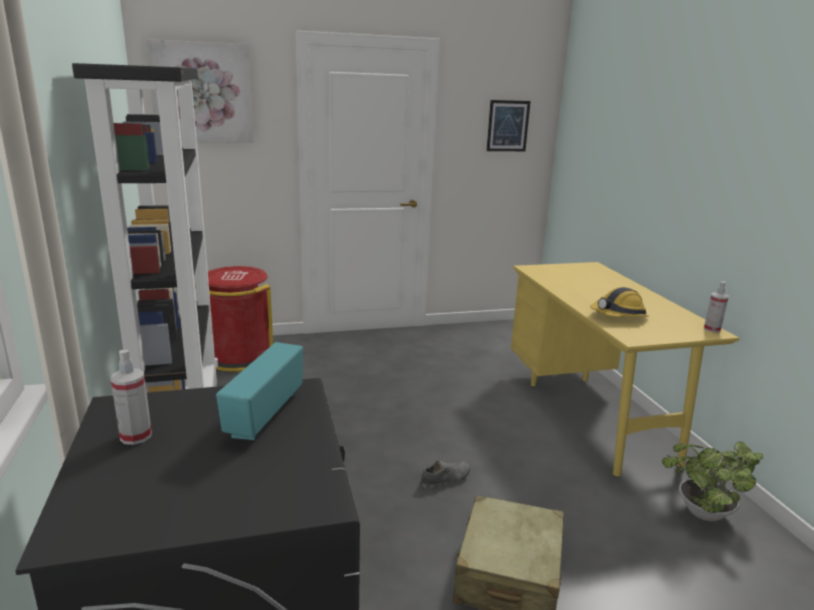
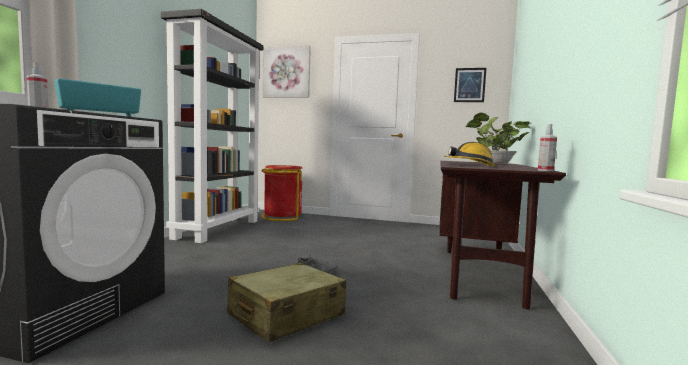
camera: 30 degrees right, 15 degrees down
(591, 413) = (478, 270): yellow desk -> brown desk
(700, 513) = (506, 335): potted plant -> potted plant (495, 163)

